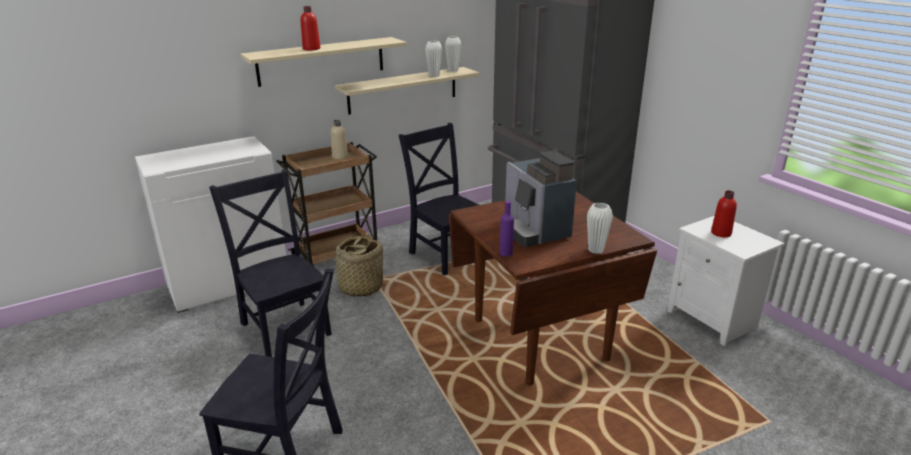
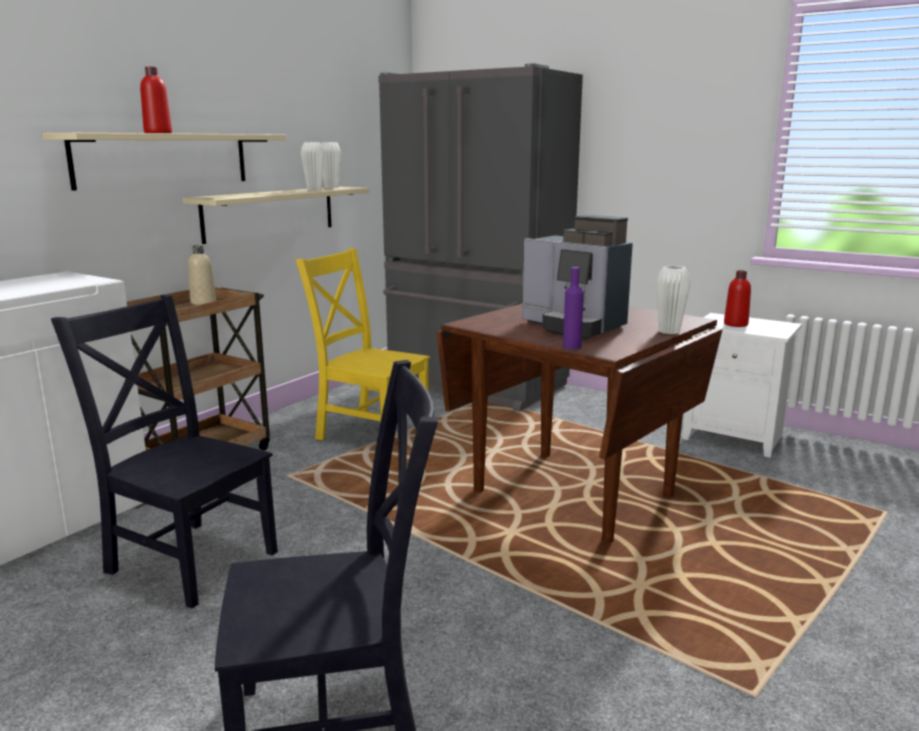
camera: 25 degrees left, 10 degrees down
(360, 287) = (276, 488): basket -> none
(446, 254) = (369, 432): black chair -> yellow chair

